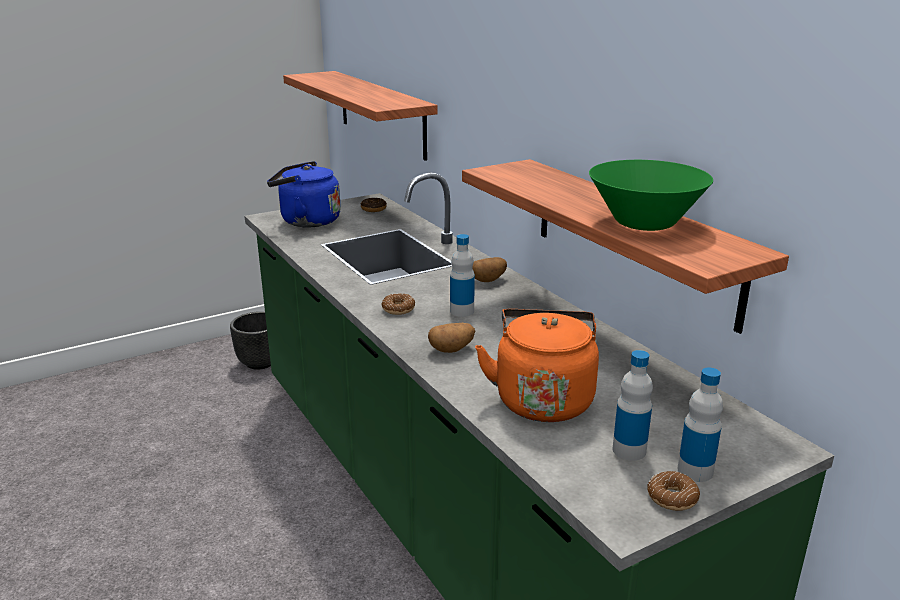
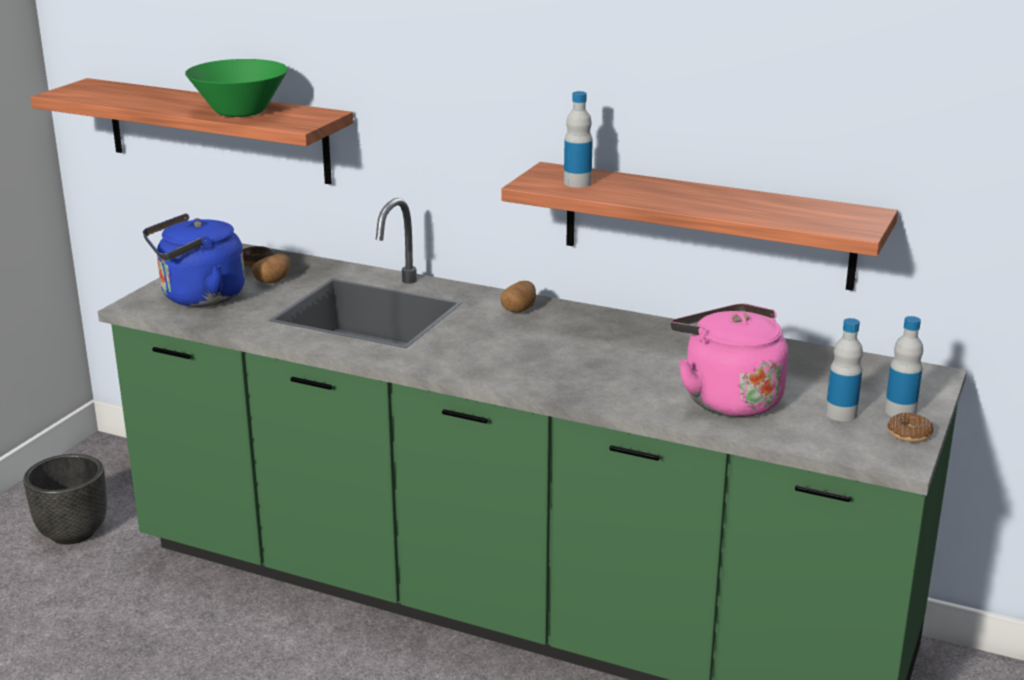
camera: 35 degrees left, 0 degrees up
(398, 309) = (479, 363): donut -> none
(451, 349) = (591, 384): potato -> potato (273, 281)
(462, 311) = (543, 347): bottle -> bottle (577, 183)
(543, 399) = (727, 399): orange kettle -> pink kettle
(645, 223) = (759, 206): green bowl -> green bowl (240, 112)

